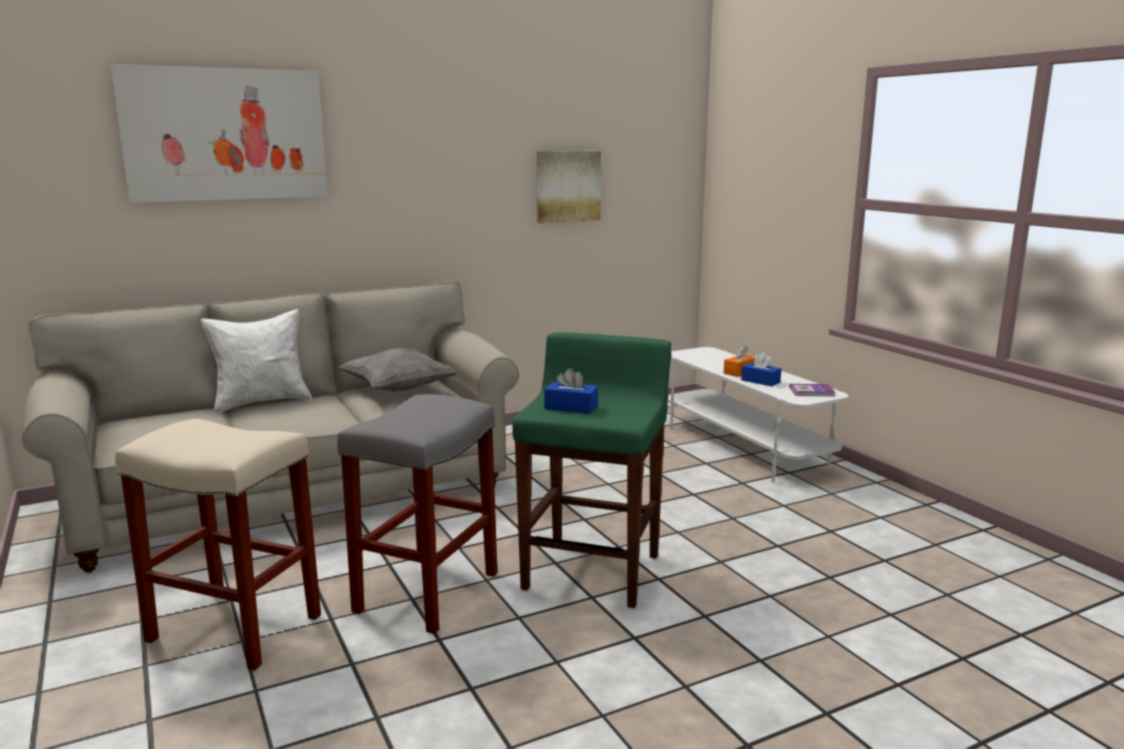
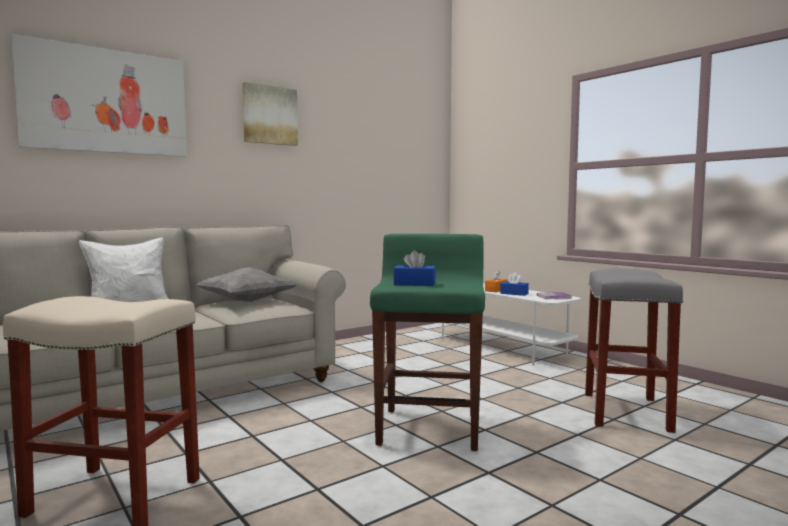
camera: 10 degrees left, 10 degrees down
(427, 593) = (294, 454): grey stool -> grey stool (627, 412)
(567, 186) = (361, 165): picture -> picture (269, 115)

